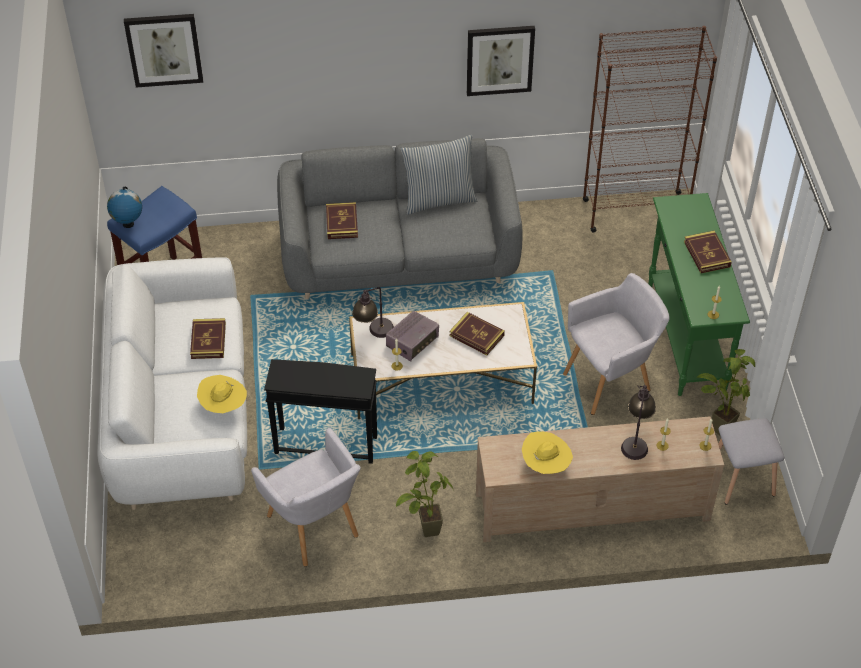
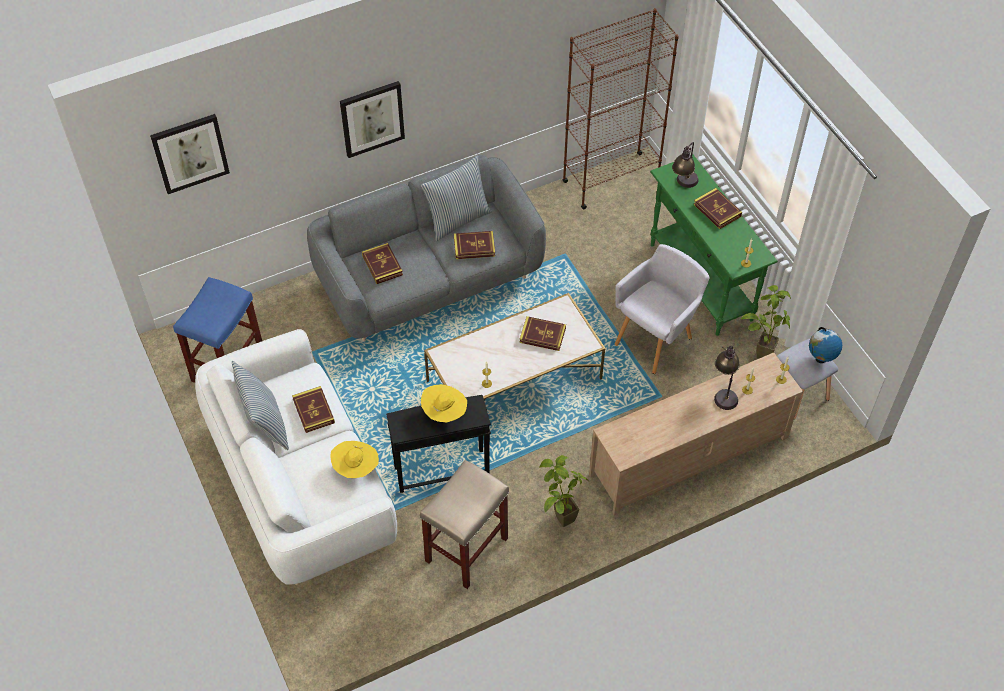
camera: 20 degrees left, 5 degrees up
(128, 224) = (196, 323): globe -> globe (820, 359)
(156, 340) = (265, 424): none -> pillow
(314, 529) = (466, 551): grey armchair -> beige stool
(374, 333) = (453, 359): table lamp -> table lamp (683, 185)
(413, 342) = (490, 357): radio -> none
(443, 230) = (474, 247): none -> book
(499, 59) = (487, 82): picture -> picture (372, 118)
(546, 465) = (661, 437): yellow hat -> yellow hat (444, 413)

